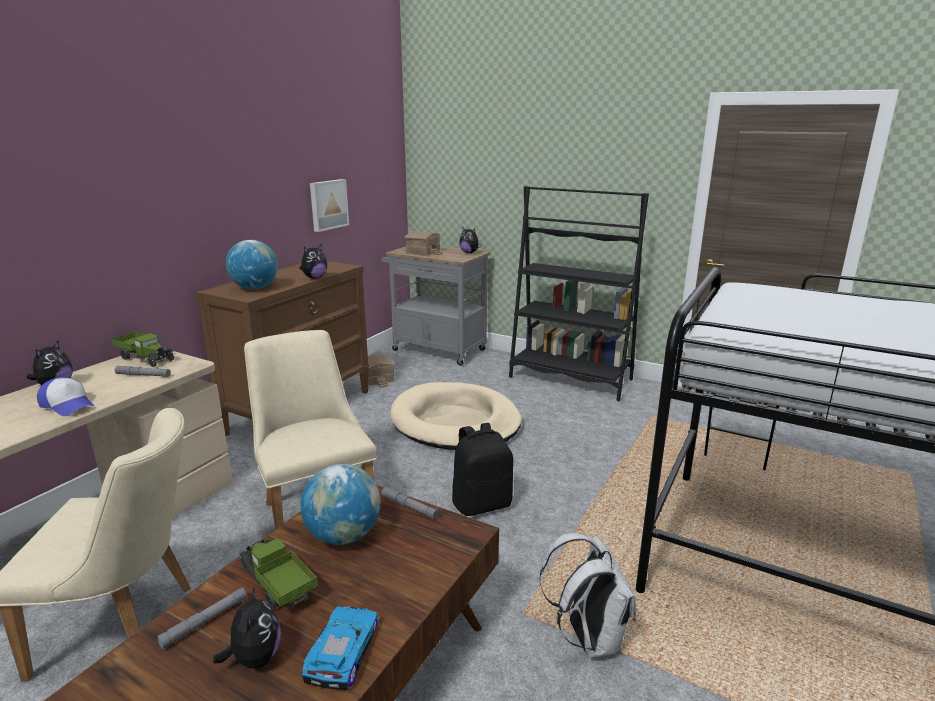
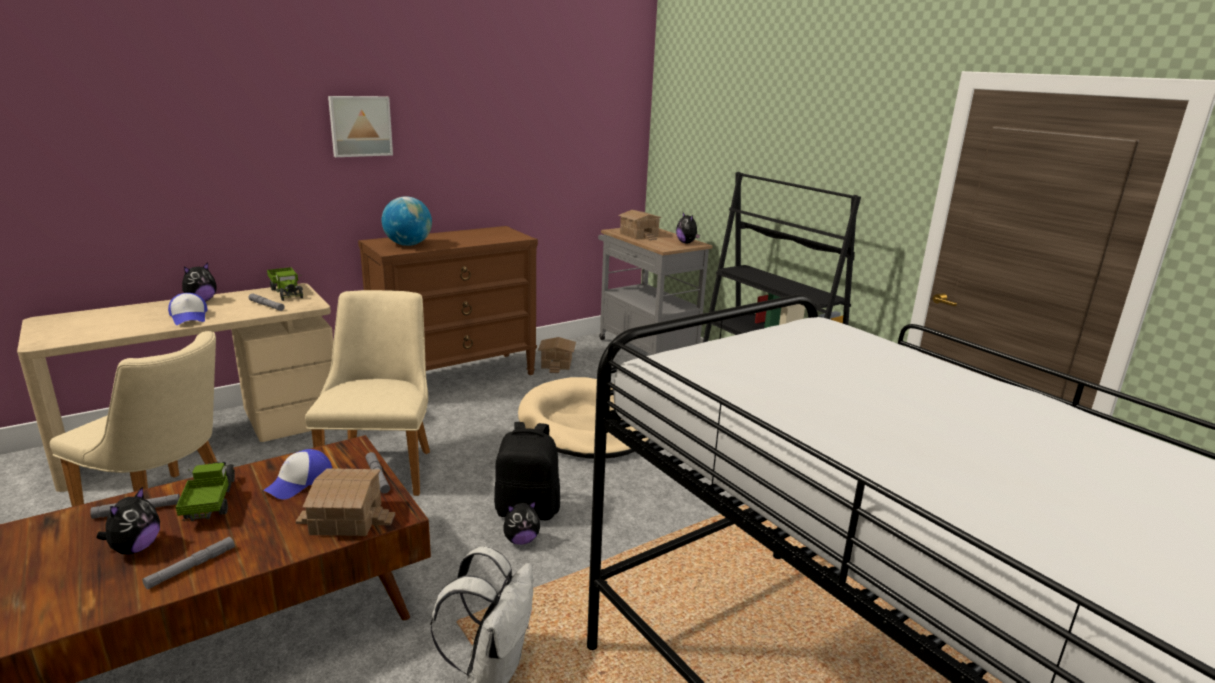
camera: 25 degrees right, 0 degrees up
(314, 278) = (473, 243): plush toy -> plush toy (521, 540)
(328, 204) = (532, 171): picture -> picture (360, 126)
(341, 651) = (191, 567): toy car -> grey flashlight
(343, 535) = (300, 482): globe -> cap
(429, 551) = (346, 518): none -> toy house

